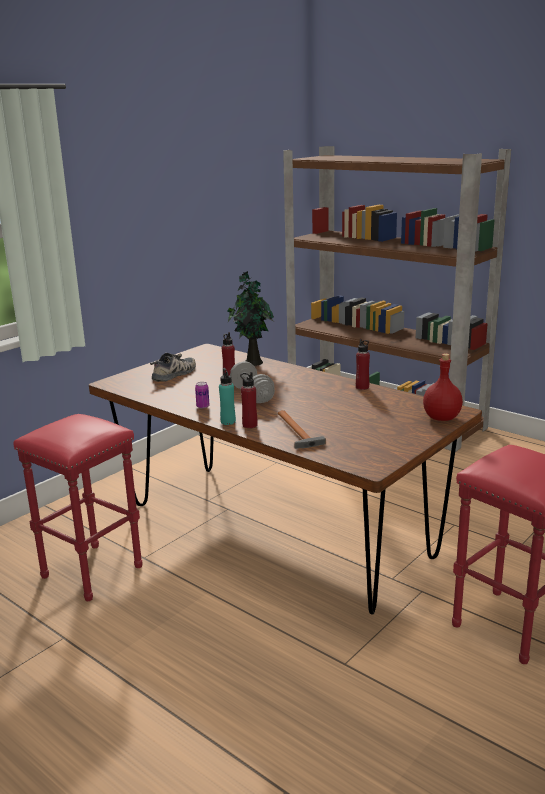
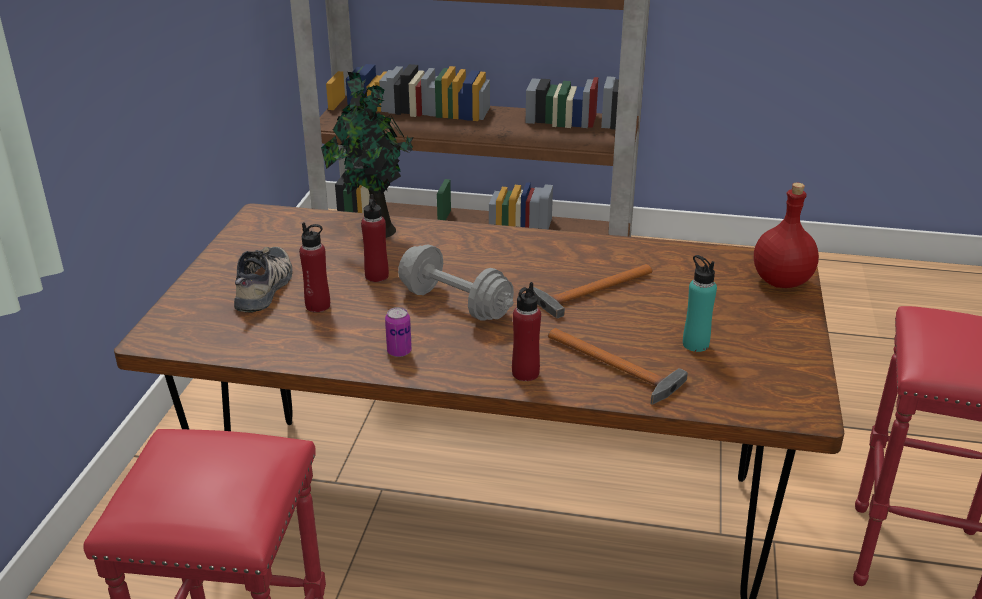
camera: 30 degrees left, 10 degrees up
(228, 422) = (481, 375): turquoise bottle -> turquoise bottle (695, 344)
(326, 402) = (590, 291): none -> hammer
(362, 387) = (607, 246): red bottle -> red bottle (318, 306)

